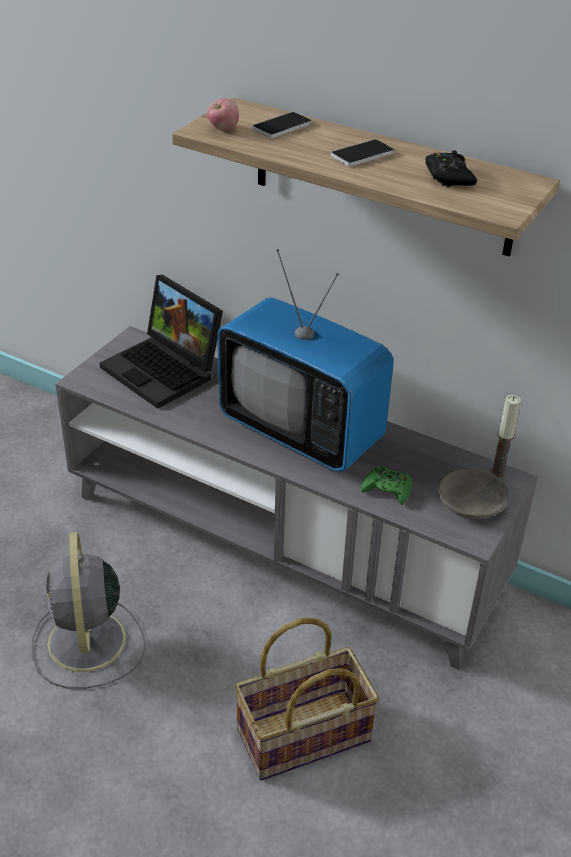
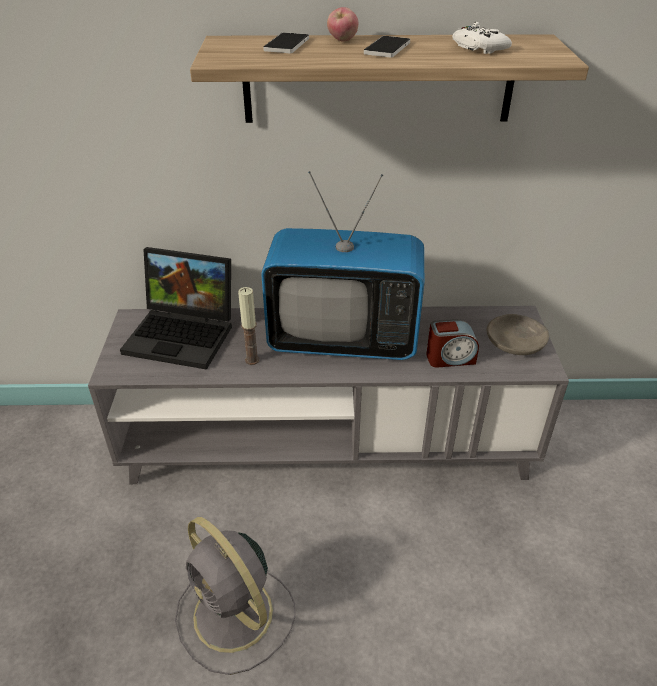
camera: 30 degrees left, 0 degrees up
(223, 129) = (236, 56): apple -> apple (342, 41)
(304, 737) = (473, 595): basket -> none
(387, 489) = (450, 358): green game controller -> alarm clock
(448, 177) = (478, 48): black game controller -> white game controller
(498, 471) = (508, 312): candle -> candle (252, 360)

